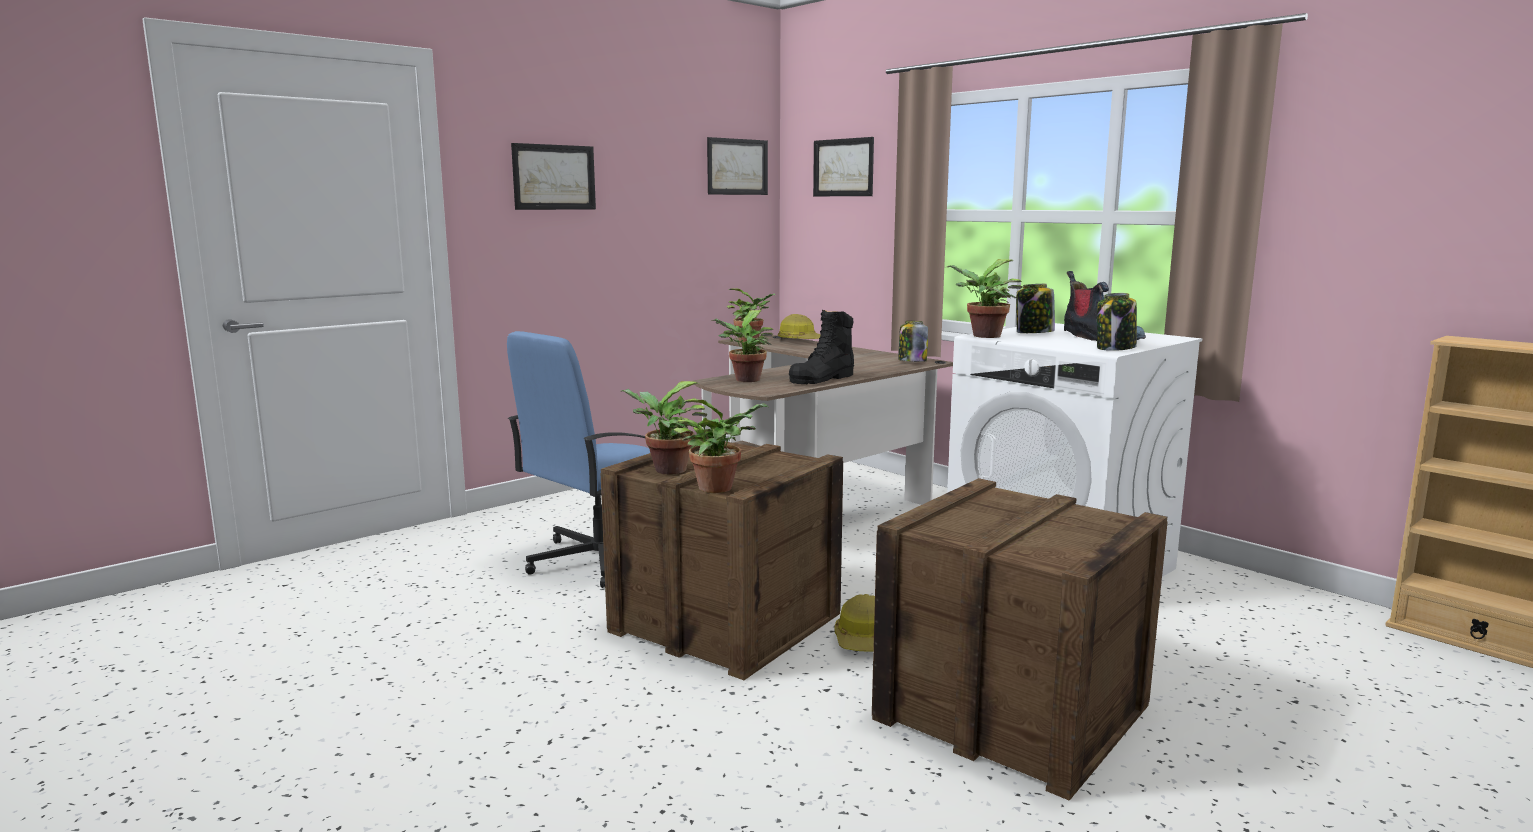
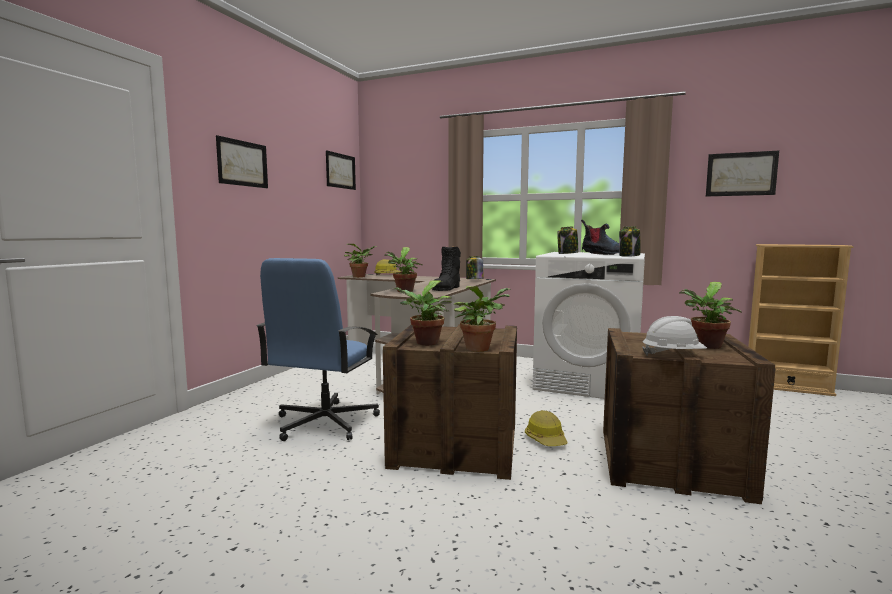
camera: 25 degrees left, 5 degrees down
(843, 167) = (406, 173): picture -> picture (741, 174)
(970, 540) = (673, 356): none -> white hard hat
(983, 336) = (550, 255): potted plant -> potted plant (707, 346)

